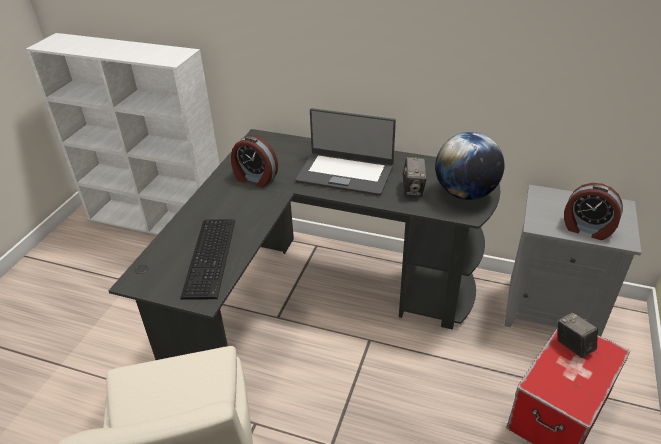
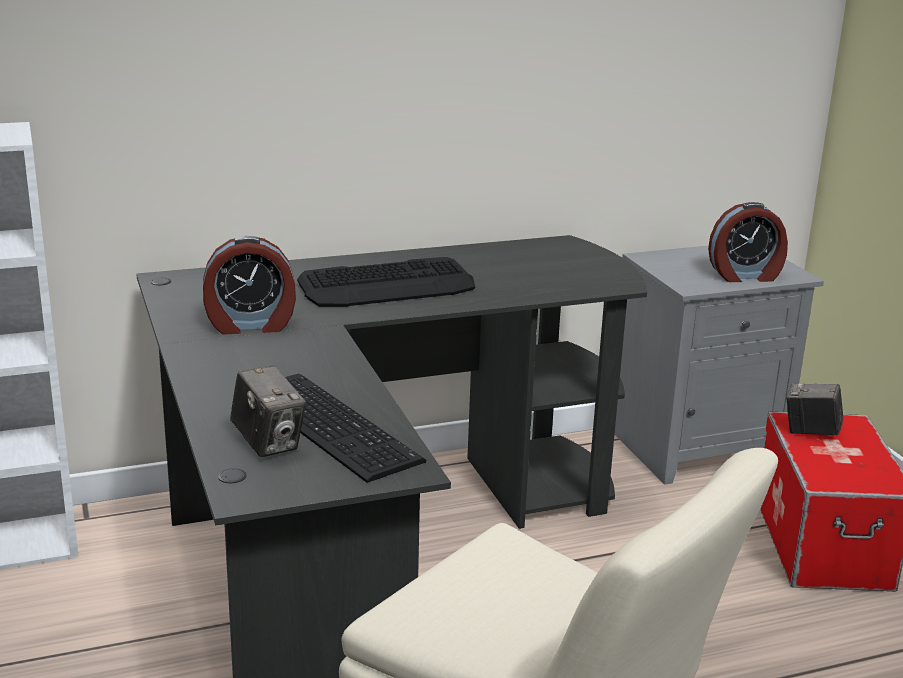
camera: 40 degrees left, 15 degrees down
(345, 173) = (387, 286): laptop -> keyboard
(413, 189) = (511, 279): camera -> camera (268, 443)
(465, 193) = (582, 267): globe -> none

